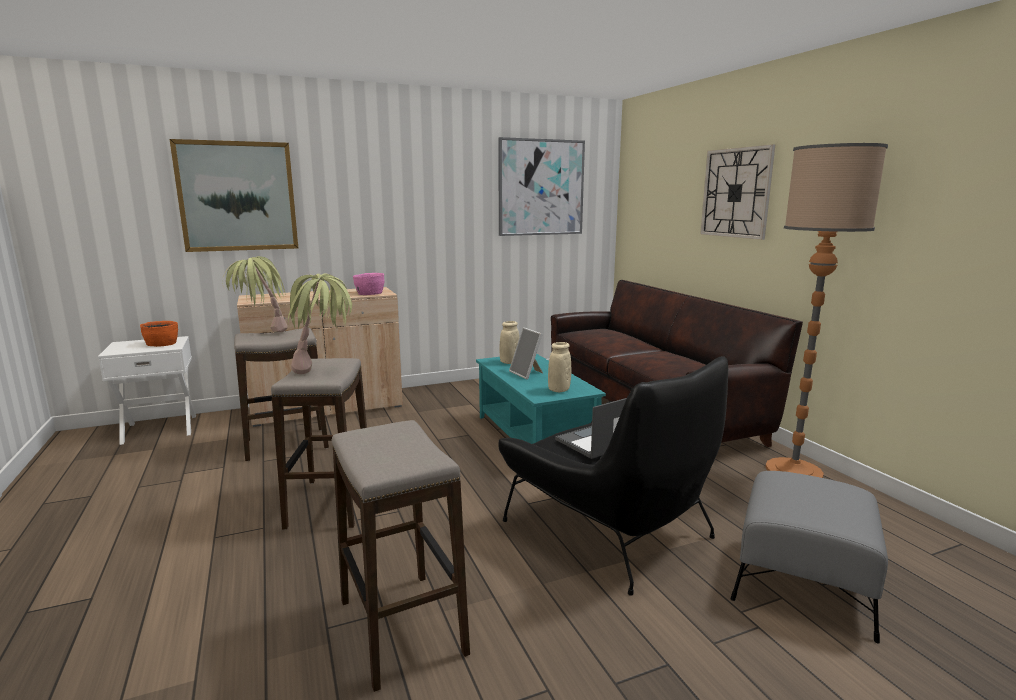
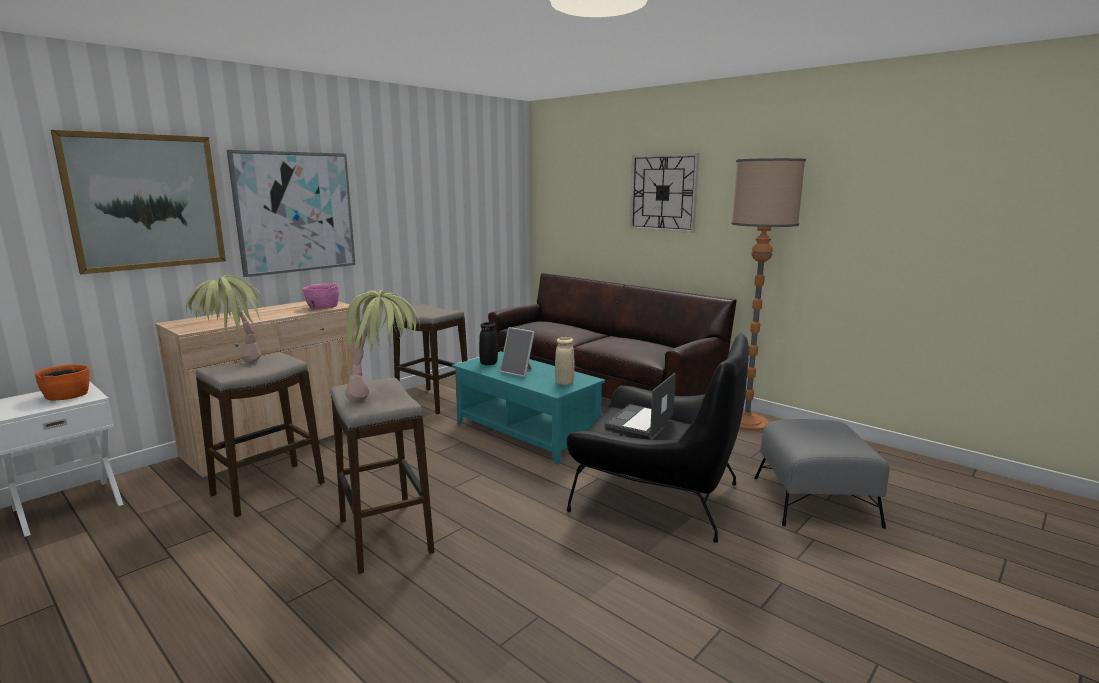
camera: 25 degrees left, 0 degrees up
(401, 628) = (566, 623): stool -> stool (432, 401)
(509, 362) = (488, 363): beige vase -> black vase
(541, 187) = (466, 186): picture -> picture (295, 212)

